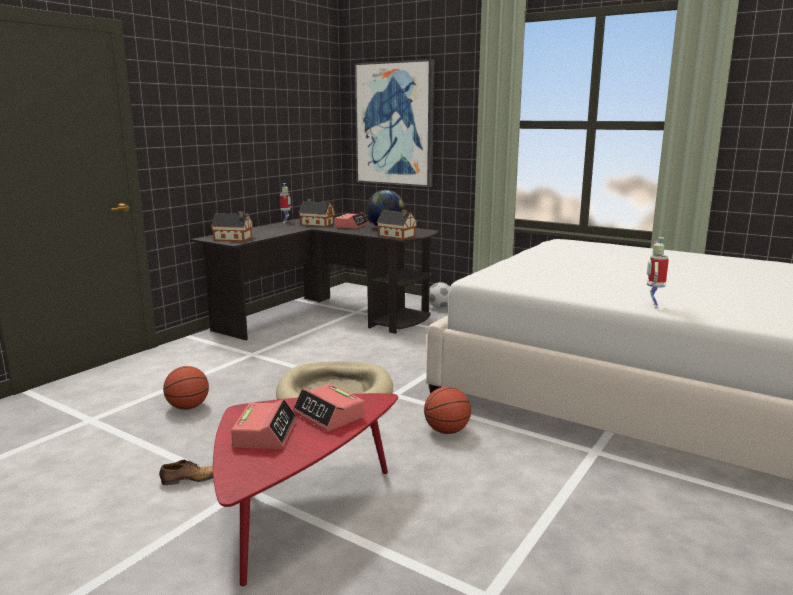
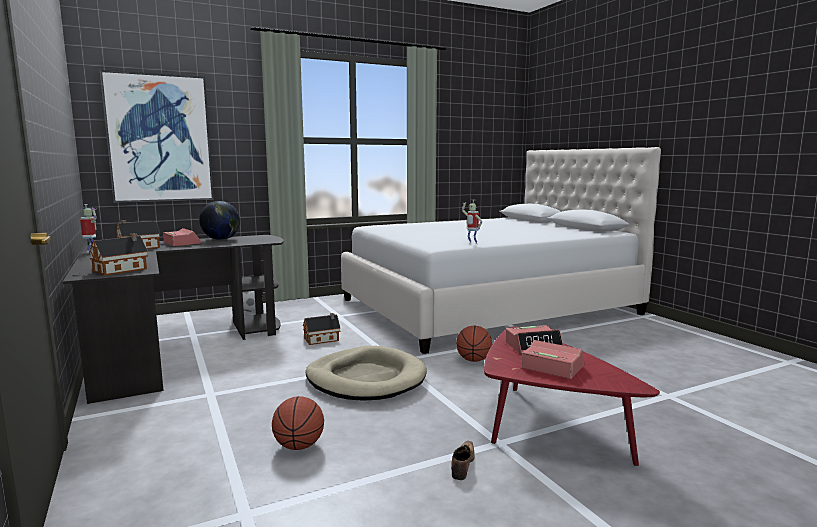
camera: 60 degrees left, 5 degrees down
(397, 236) = (262, 241): toy house -> toy house (323, 339)
(653, 306) = (541, 238): toy robot -> toy robot (472, 243)

